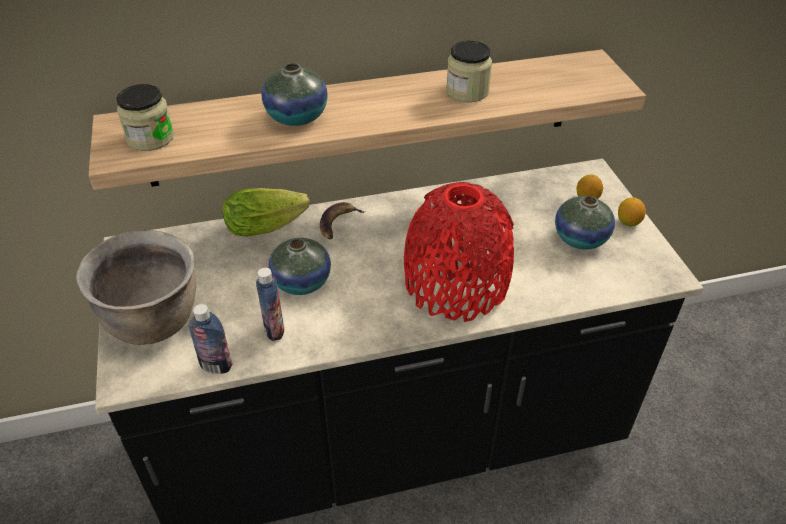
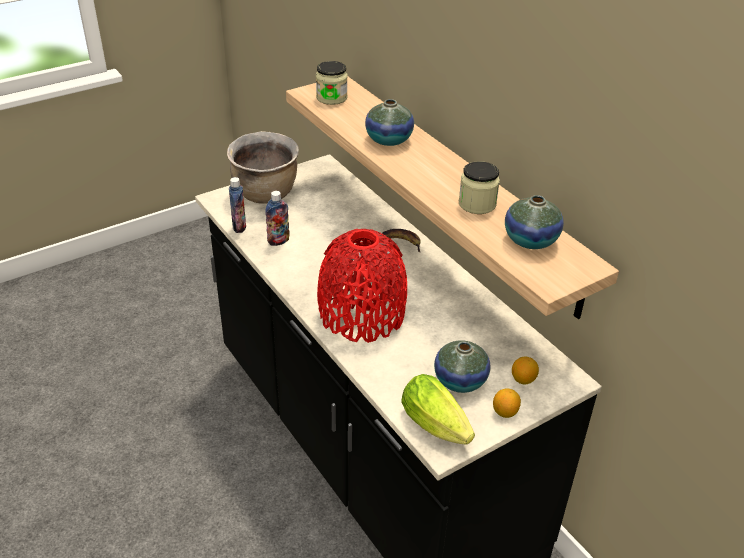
camera: 70 degrees right, 5 degrees down
(269, 225) = (378, 213): lettuce -> lettuce (438, 427)
(301, 282) = (327, 241): vase -> vase (530, 240)

